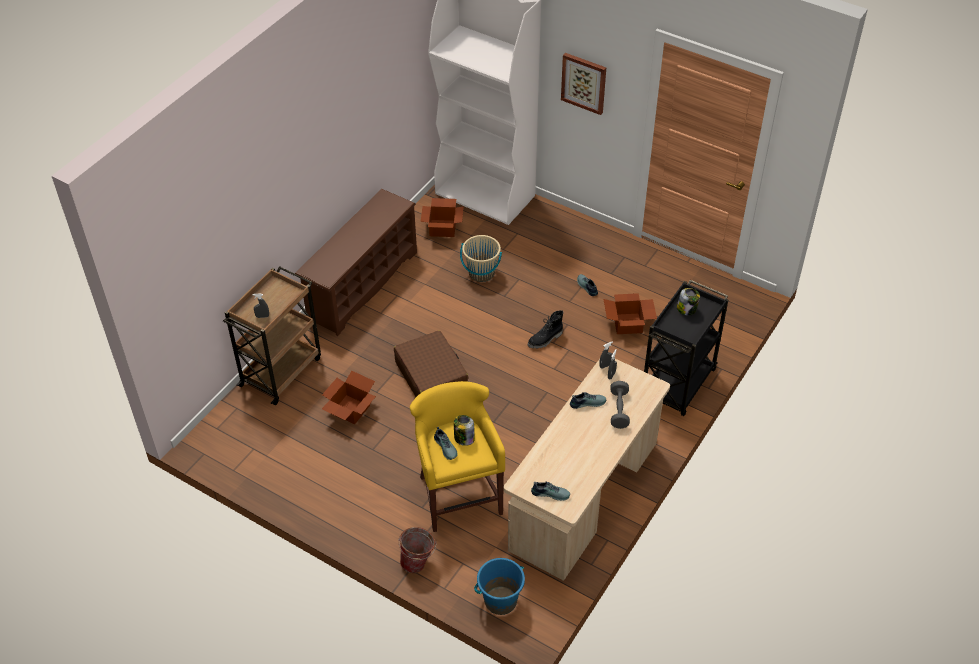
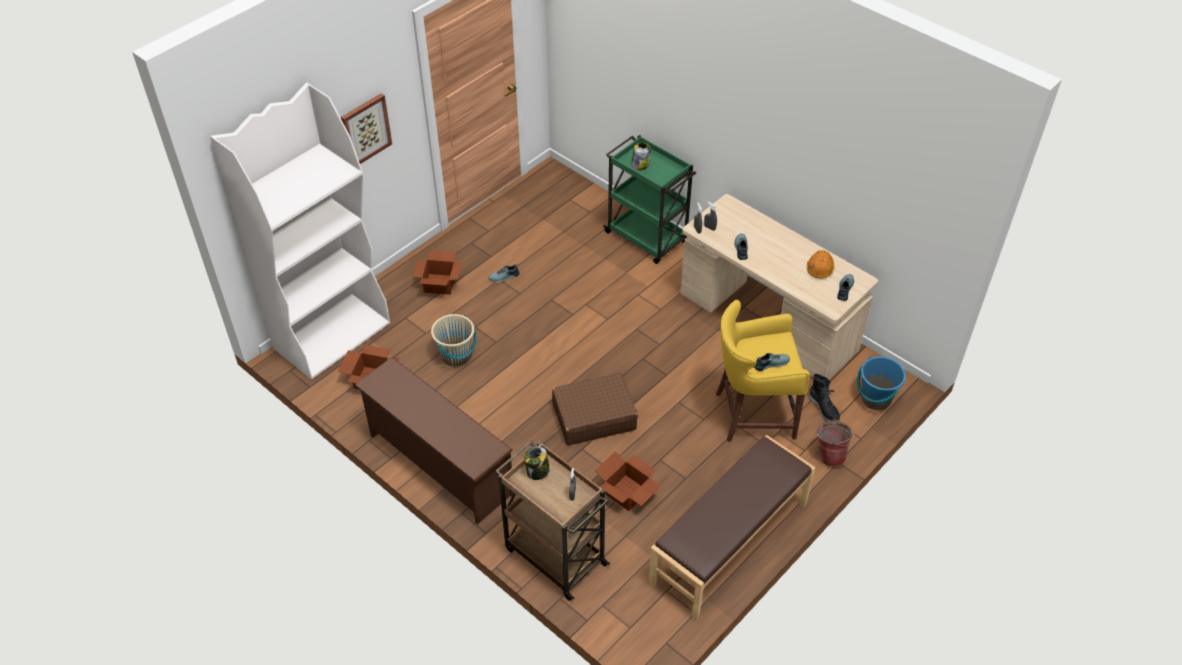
camera: 80 degrees left, 0 degrees up
(304, 489) = (730, 544): none -> brown bench
(464, 438) = (761, 349): jar -> jar (537, 471)
(545, 340) = (567, 319): black boot -> black boot (824, 409)
(576, 470) = (820, 268): none -> orange hard hat
(619, 410) = (752, 230): grey dumbbell -> none
(628, 324) = (563, 256): cardboard box -> cardboard box (440, 283)
(677, 385) = (647, 238): black cart -> green cart

